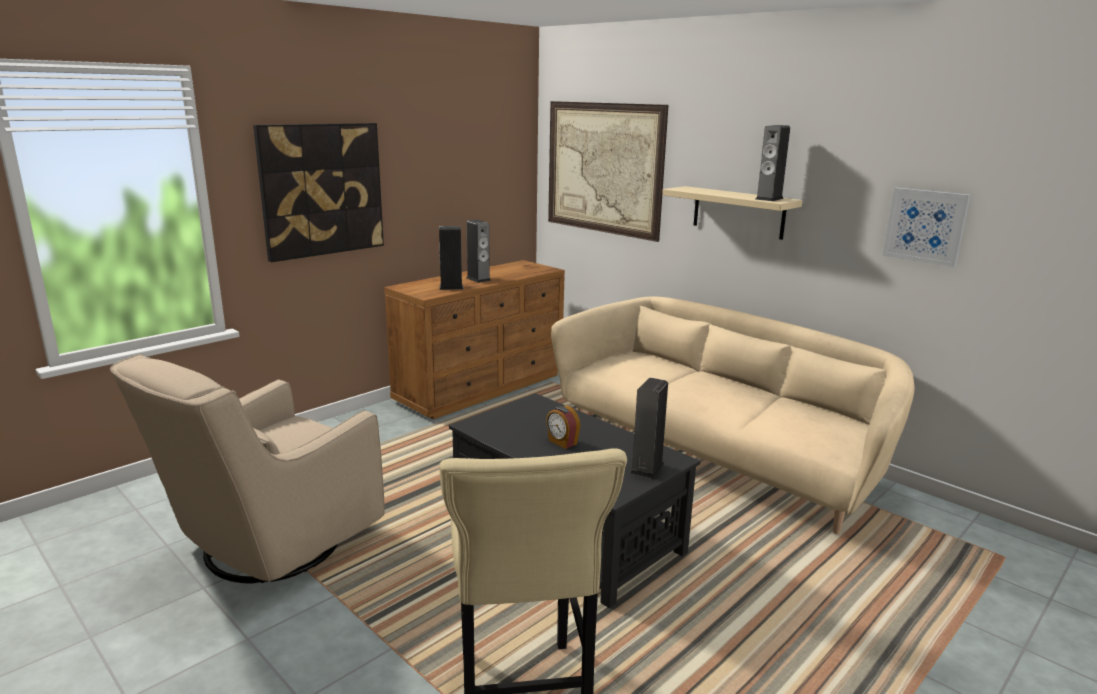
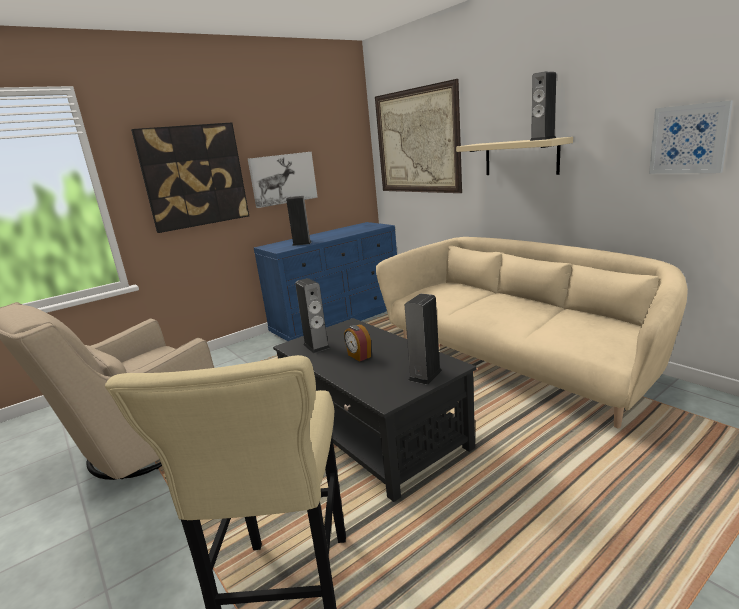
camera: 10 degrees right, 0 degrees up
(428, 198) = (283, 179): none -> picture
(478, 279) = (325, 236): speaker -> speaker (316, 346)
(482, 387) = (338, 319): brown dresser -> blue dresser

